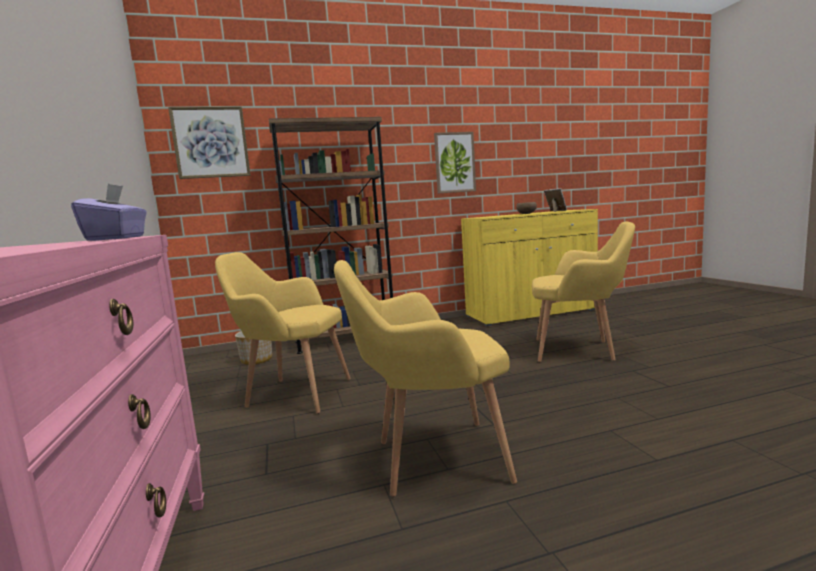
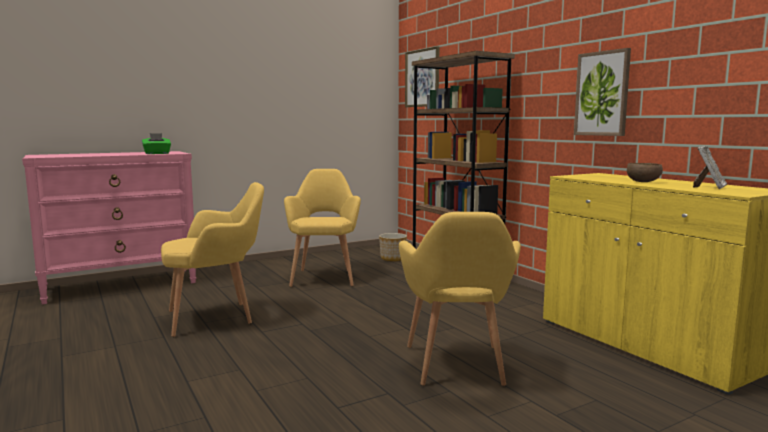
camera: 75 degrees right, 0 degrees up
(117, 238) = (157, 153): purple tissue box -> green tissue box
(430, 460) = (216, 318): yellow armchair -> yellow armchair turned 90 degrees clockwise

